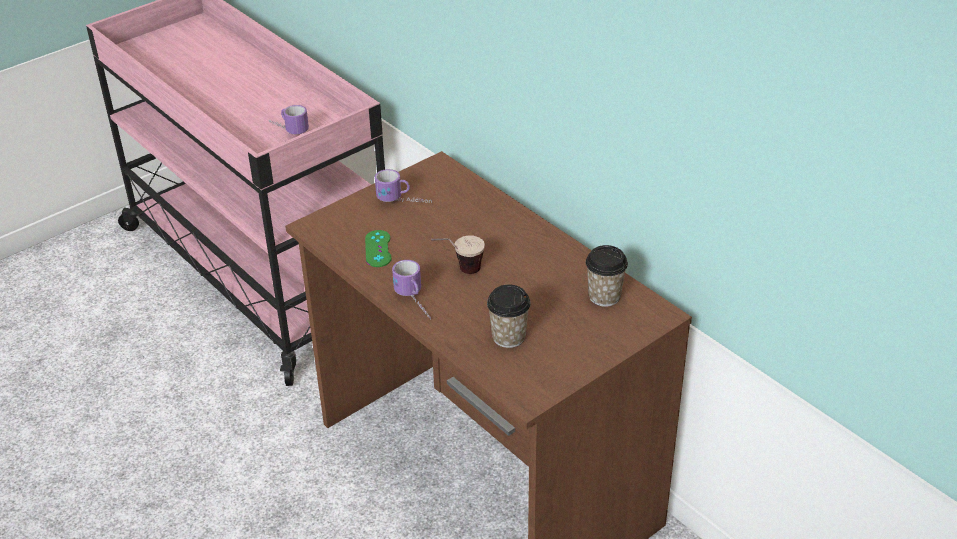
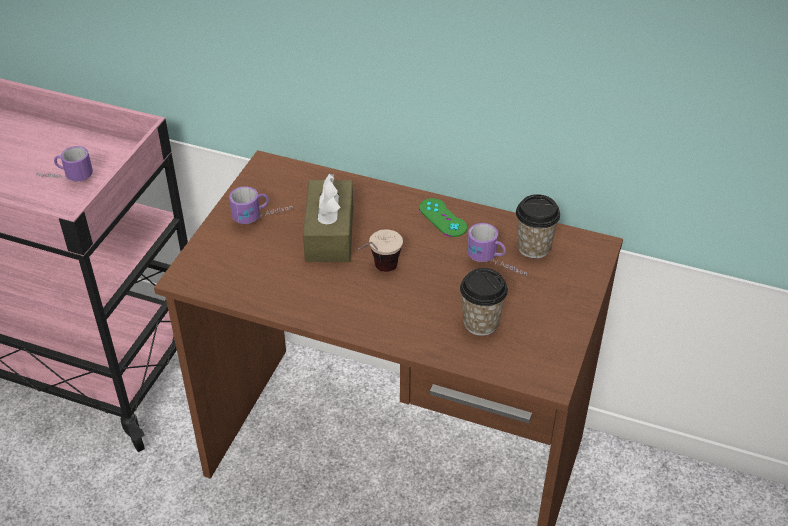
camera: 30 degrees left, 5 degrees up
(378, 249) = (276, 277): green game controller -> green game controller (442, 218)
(415, 303) = (362, 323): mug -> mug (497, 265)
(445, 231) = (329, 234): none -> brown tissue box

